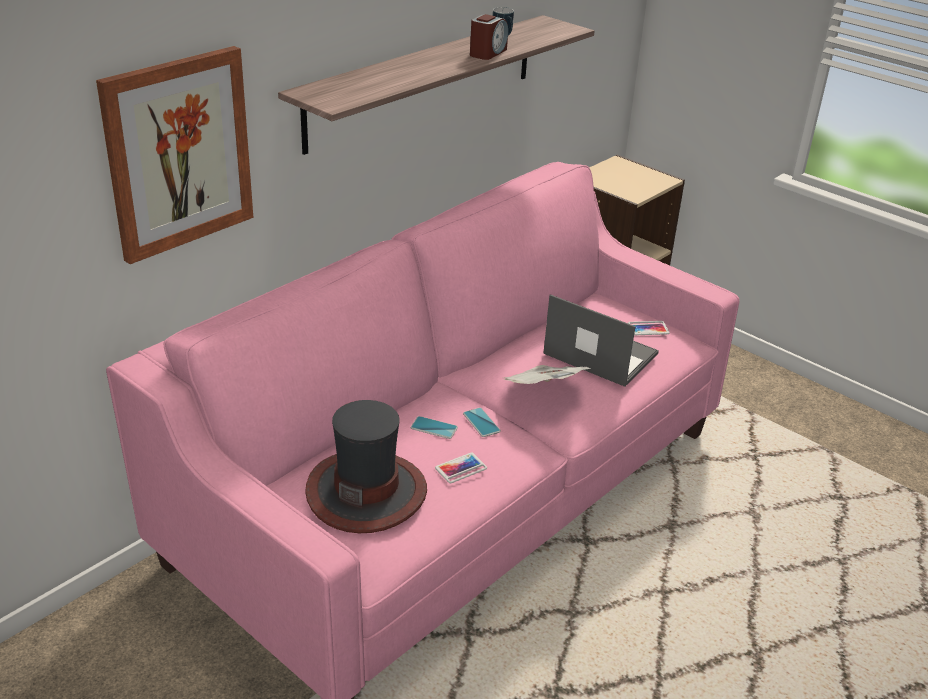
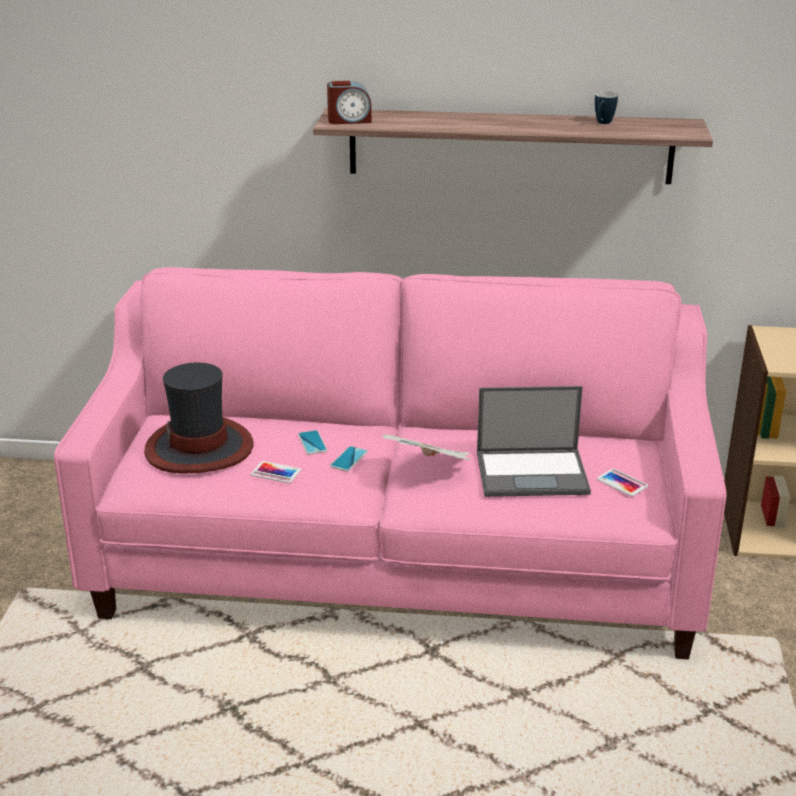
camera: 55 degrees right, 5 degrees down
(178, 153) = (222, 132): picture -> none
(487, 53) = (550, 128): alarm clock -> alarm clock (349, 120)
(599, 354) = (533, 473): laptop -> laptop turned 90 degrees clockwise

